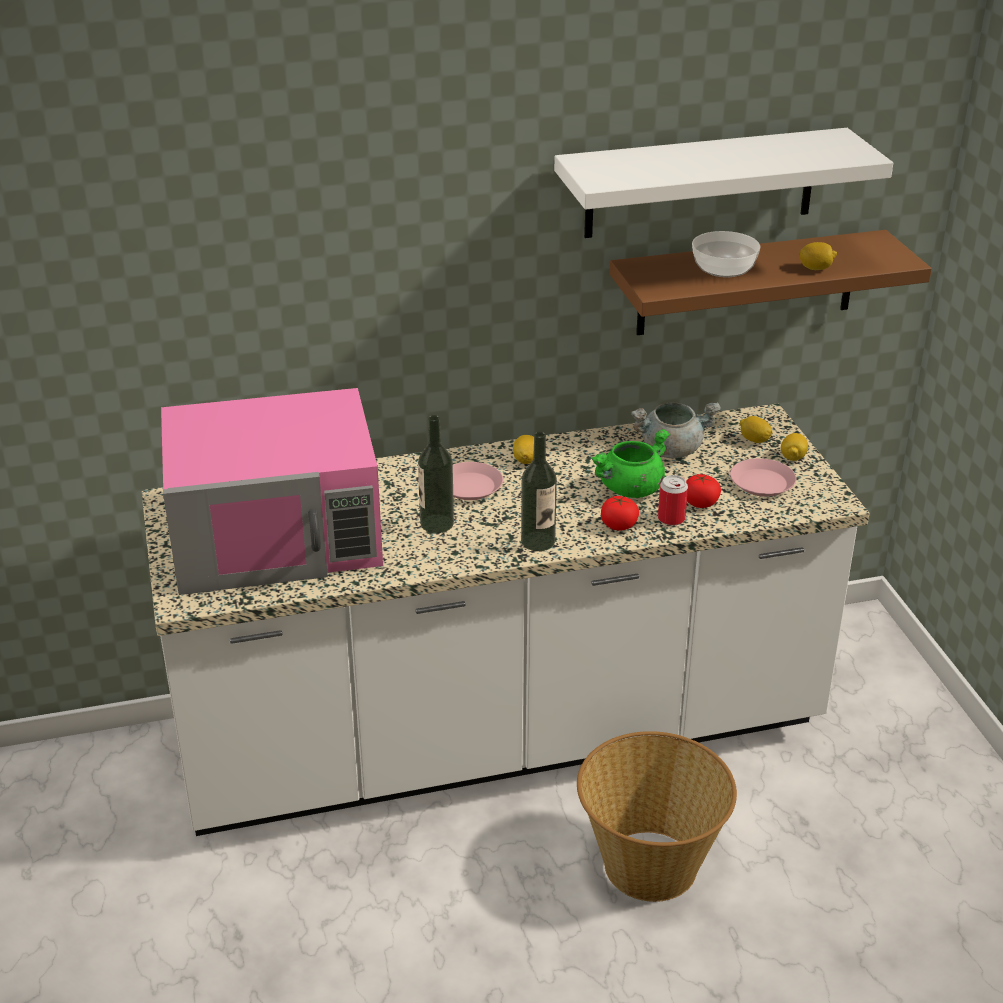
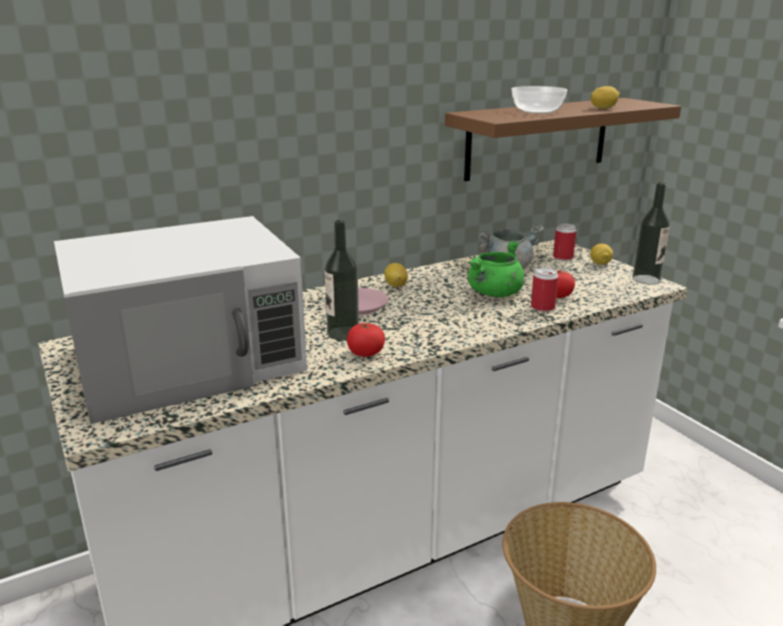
camera: 15 degrees left, 10 degrees down
(278, 535) = (190, 359): pink microwave -> white microwave
(538, 541) = (442, 335): bottle -> bottle (646, 279)
(619, 526) = (503, 316): tomato -> tomato (366, 353)
(700, 183) = (508, 47): white shelf -> none
(754, 440) = (563, 257): lemon -> can
(761, 483) = (592, 279): pink plate -> none

